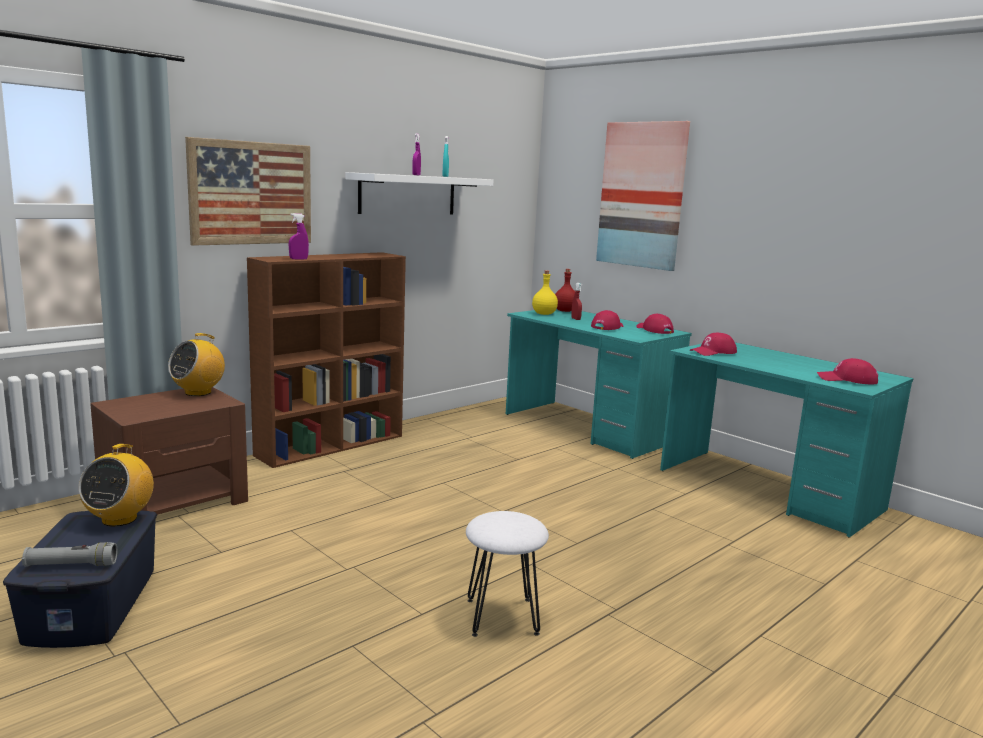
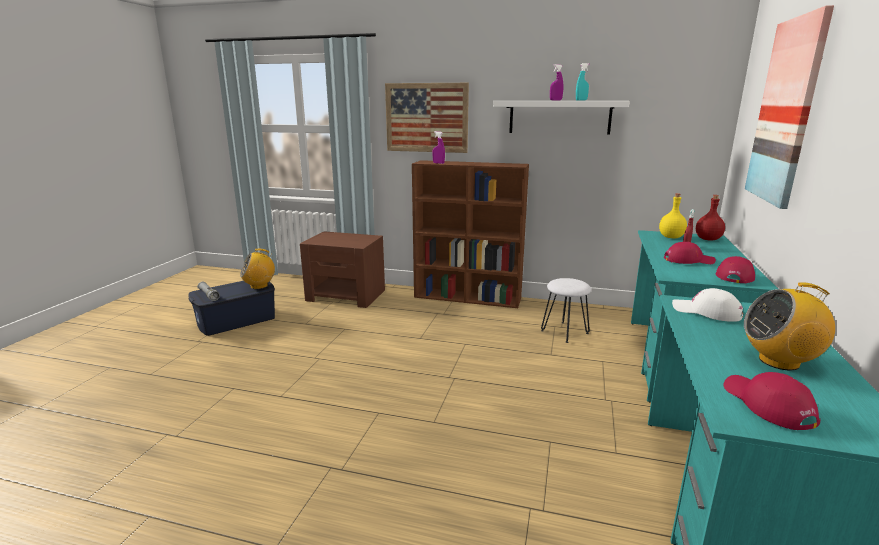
camera: 60 degrees right, 5 degrees up
(198, 392) = (366, 238): radio -> radio (779, 361)
(501, 616) = (295, 423): white stool -> white stool (564, 332)
(713, 352) = (706, 312): red cap -> white cap

